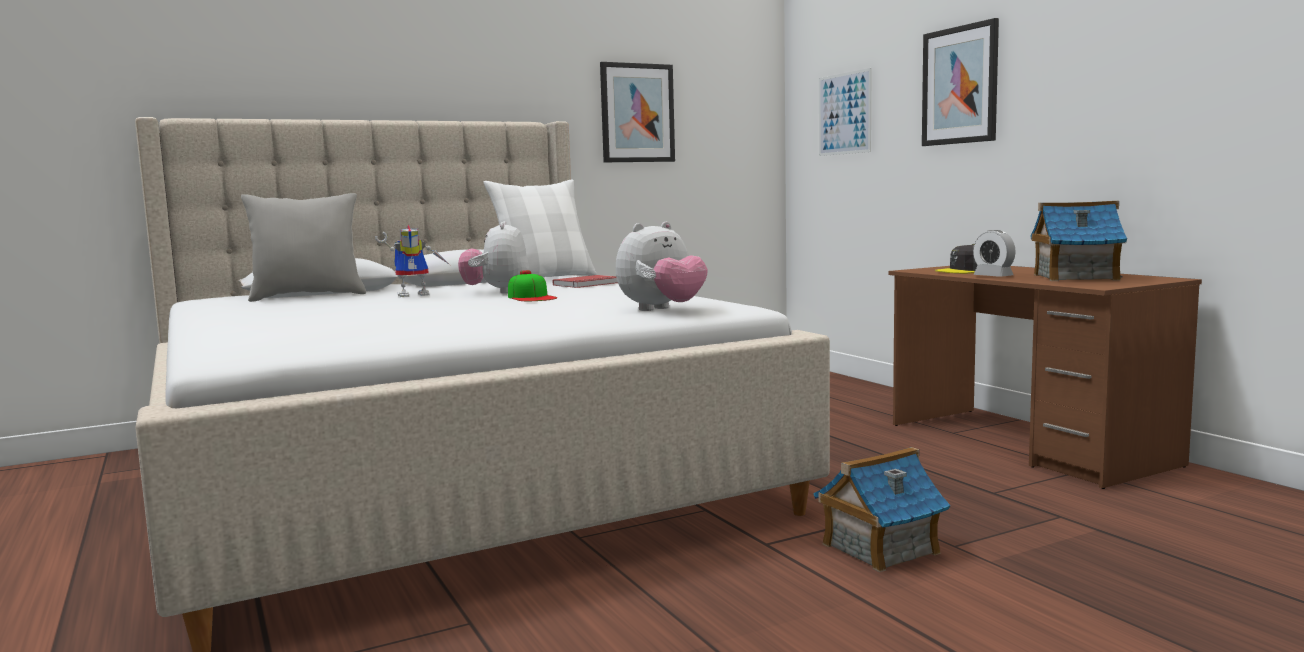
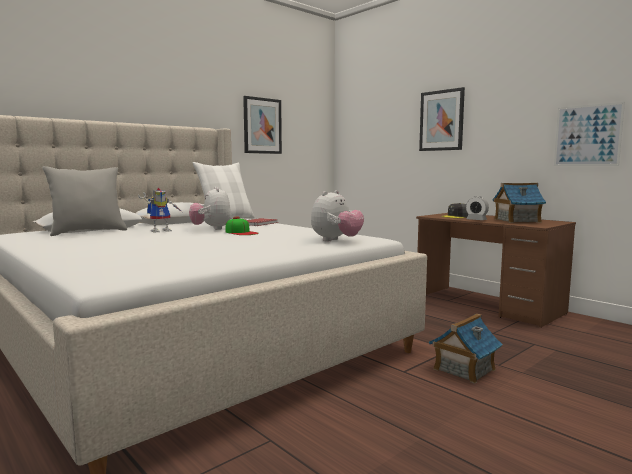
camera: 15 degrees left, 0 degrees up
(844, 113) = (372, 132): picture -> picture (587, 135)

